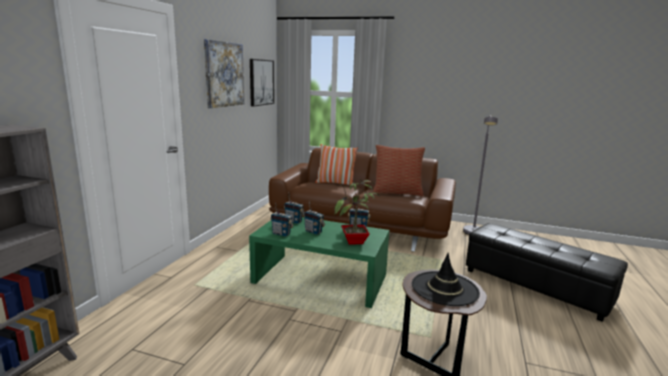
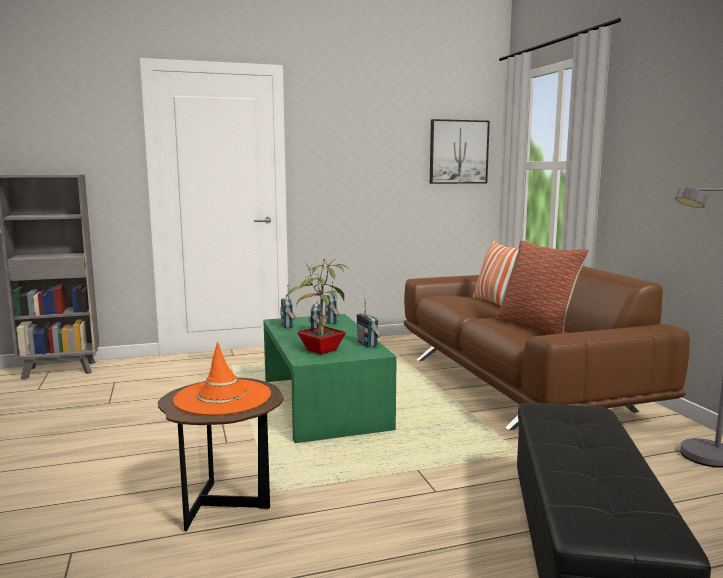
camera: 55 degrees right, 5 degrees down
(224, 74) = (371, 140): picture -> none
(445, 288) = (222, 398): black hat -> orange hat

